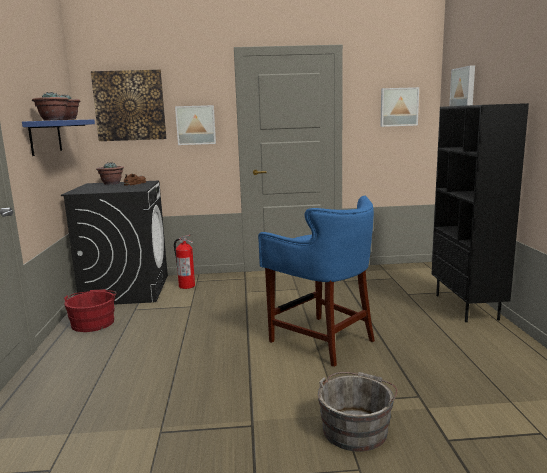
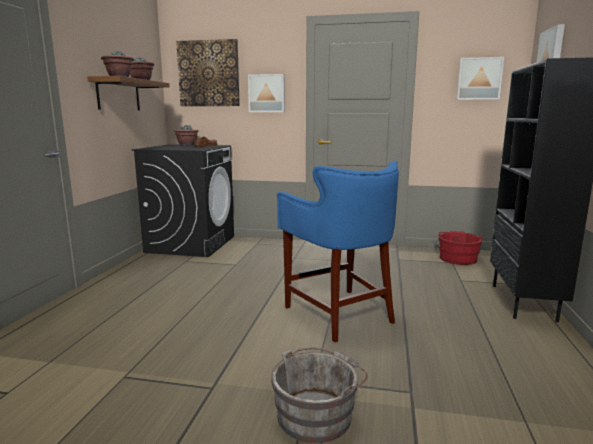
camera: 15 degrees right, 0 degrees up
(45, 137) = (118, 95): blue shelf -> brown shelf
(93, 322) = (144, 267): red bucket -> red bucket (457, 258)
(186, 286) = (244, 246): fire extinguisher -> none

